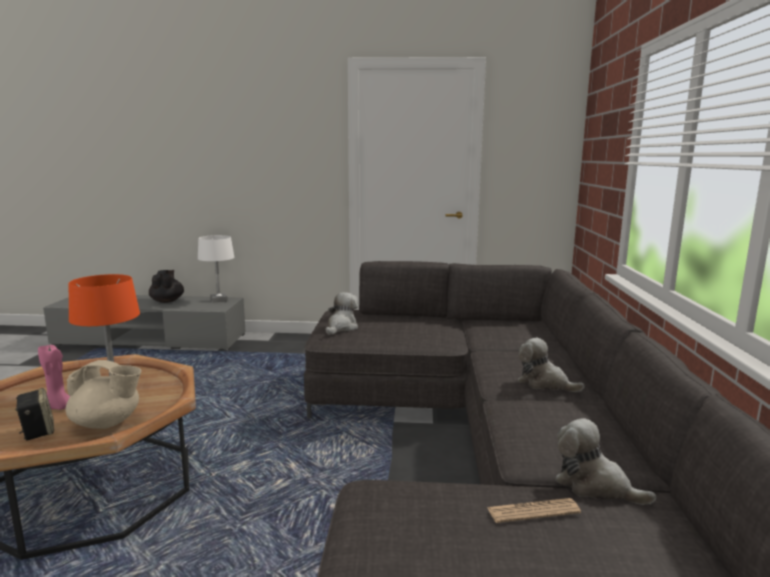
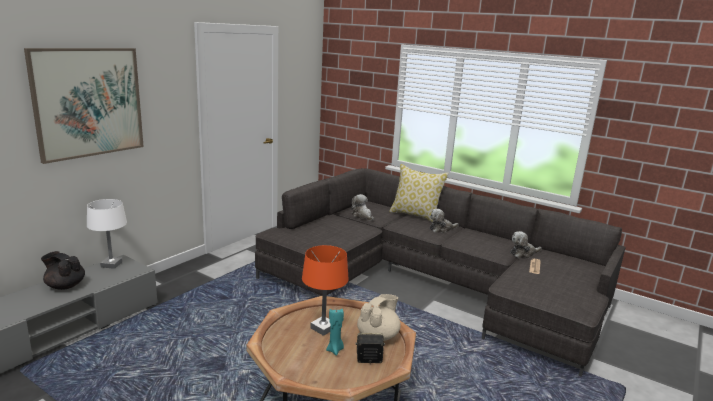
camera: 60 degrees left, 5 degrees up
(58, 407) = (335, 350): pink candle -> turquoise candle
(221, 140) = (88, 102): none -> picture
(341, 327) = (310, 241): plush toy -> plush toy (362, 216)
(559, 356) = (415, 215): none -> pillow

